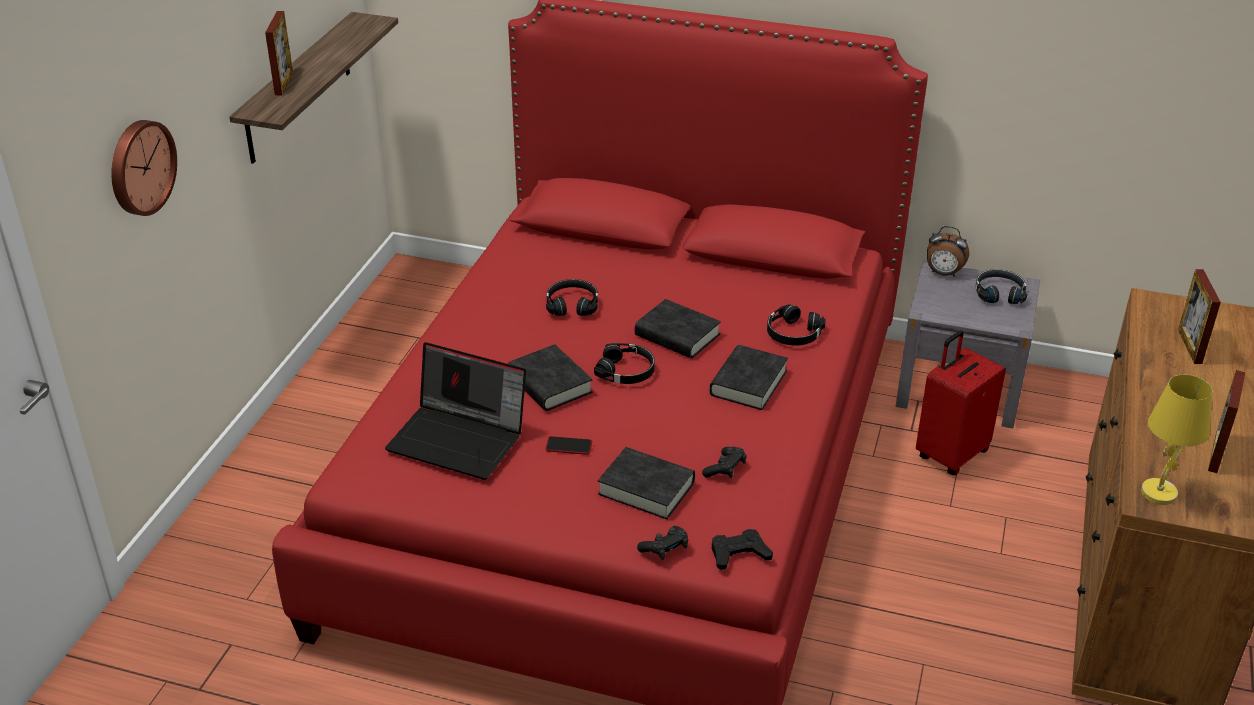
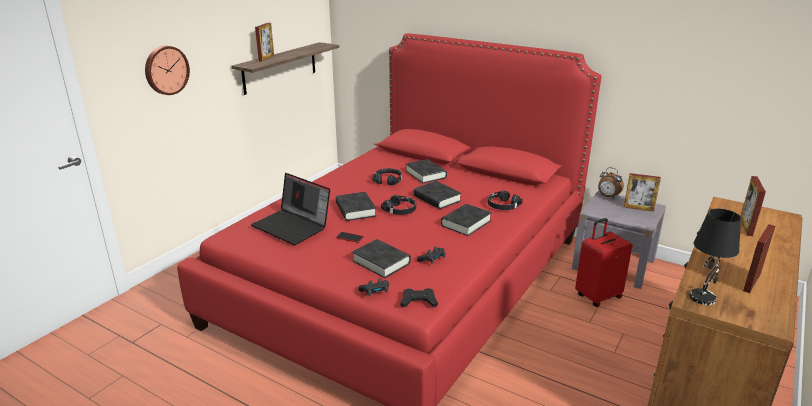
camera: 15 degrees right, 10 degrees down
(632, 279) = (425, 174): none -> black book
(999, 293) = (638, 208): black headphones -> picture frame
(1158, 492) = (702, 297): yellow table lamp -> black table lamp

